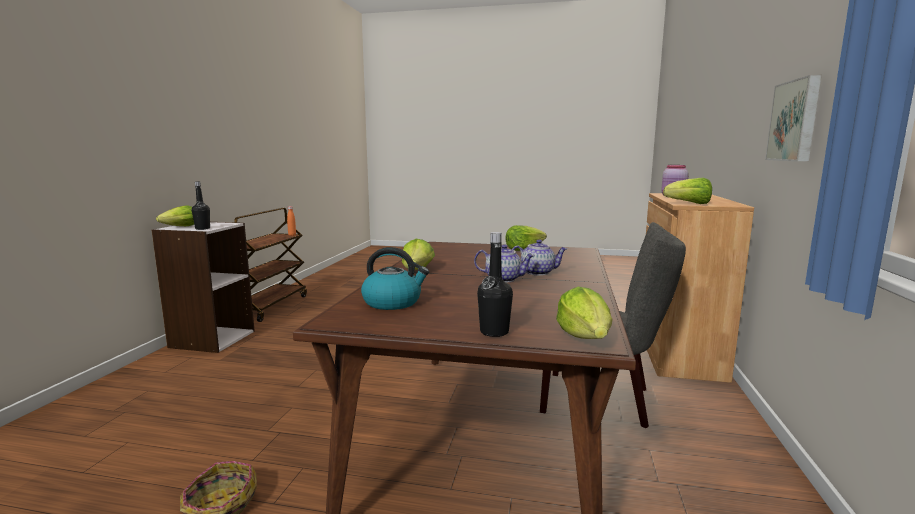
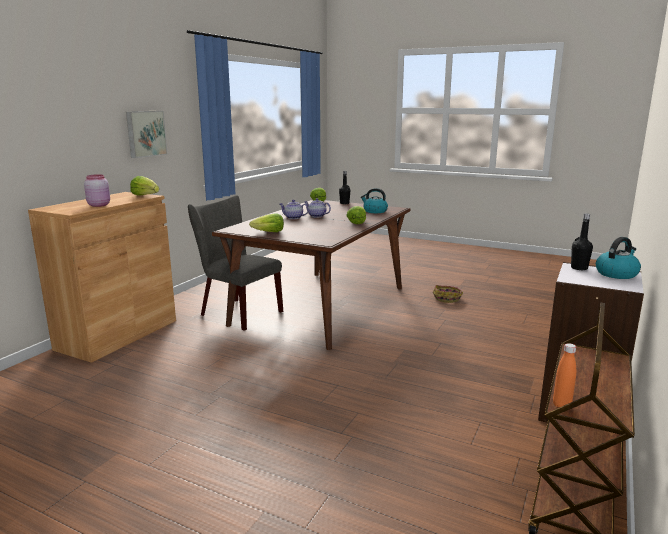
camera: 165 degrees left, 5 degrees up
(180, 227) = (616, 274): lettuce -> kettle

